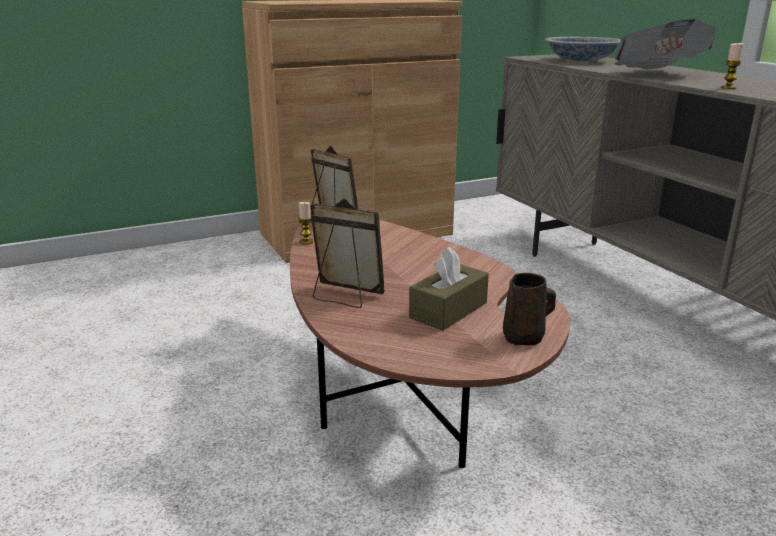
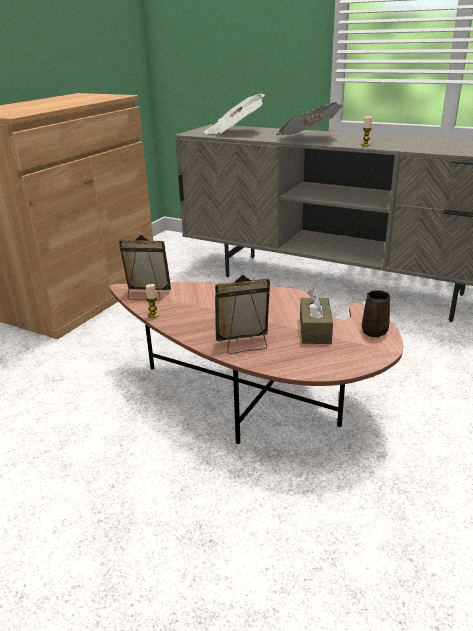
camera: 35 degrees left, 5 degrees up
(581, 61) = (234, 132): bowl -> newspaper

